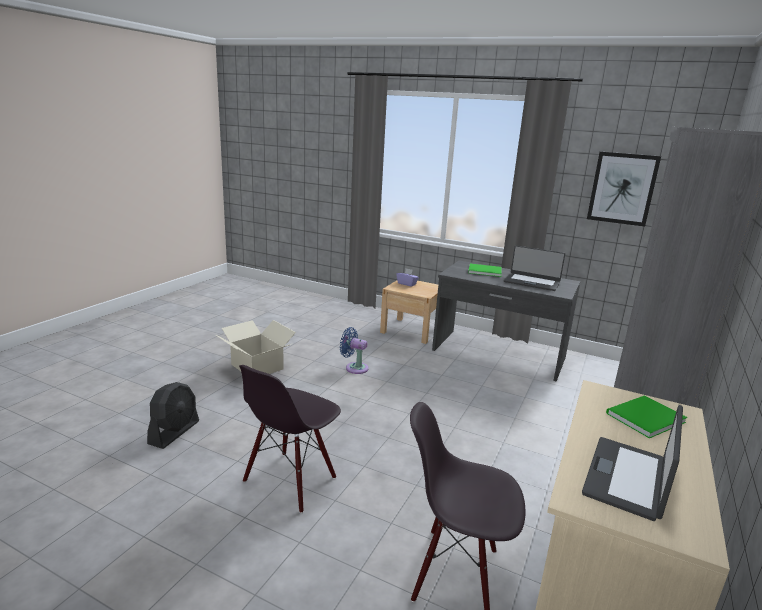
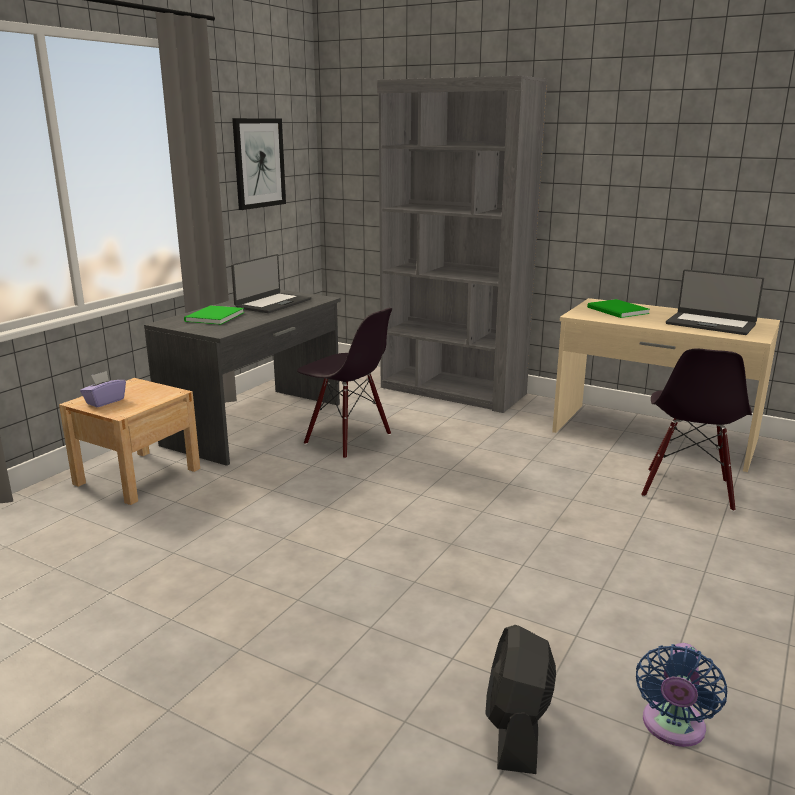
camera: 85 degrees left, 0 degrees up
(174, 432) = (516, 729): black fan -> black fan turned 105 degrees counterclockwise
(257, 366) = (241, 646): cardboard box -> none
(290, 480) = (602, 583): black chair -> black chair (347, 439)
(354, 368) = (273, 533): blue fan -> blue fan (672, 728)

